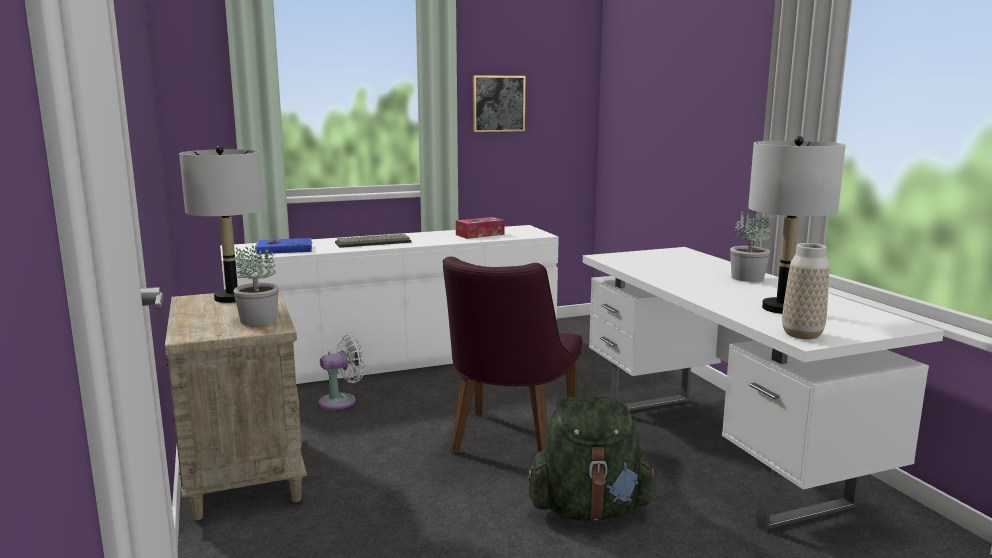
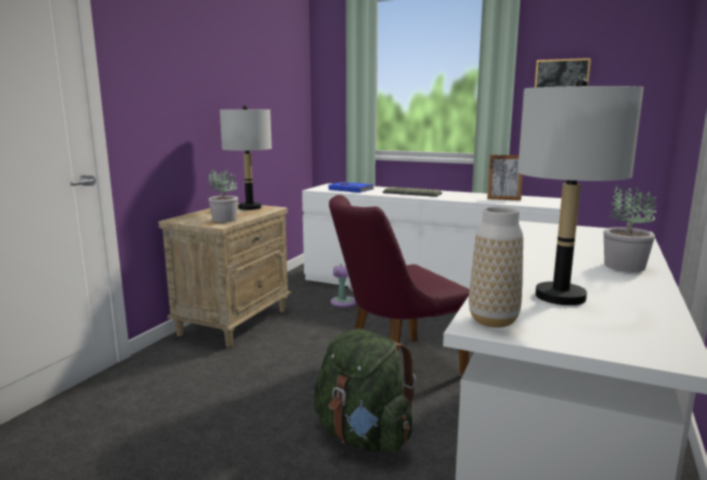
camera: 45 degrees right, 0 degrees up
(480, 234) = (503, 199): tissue box -> picture frame

